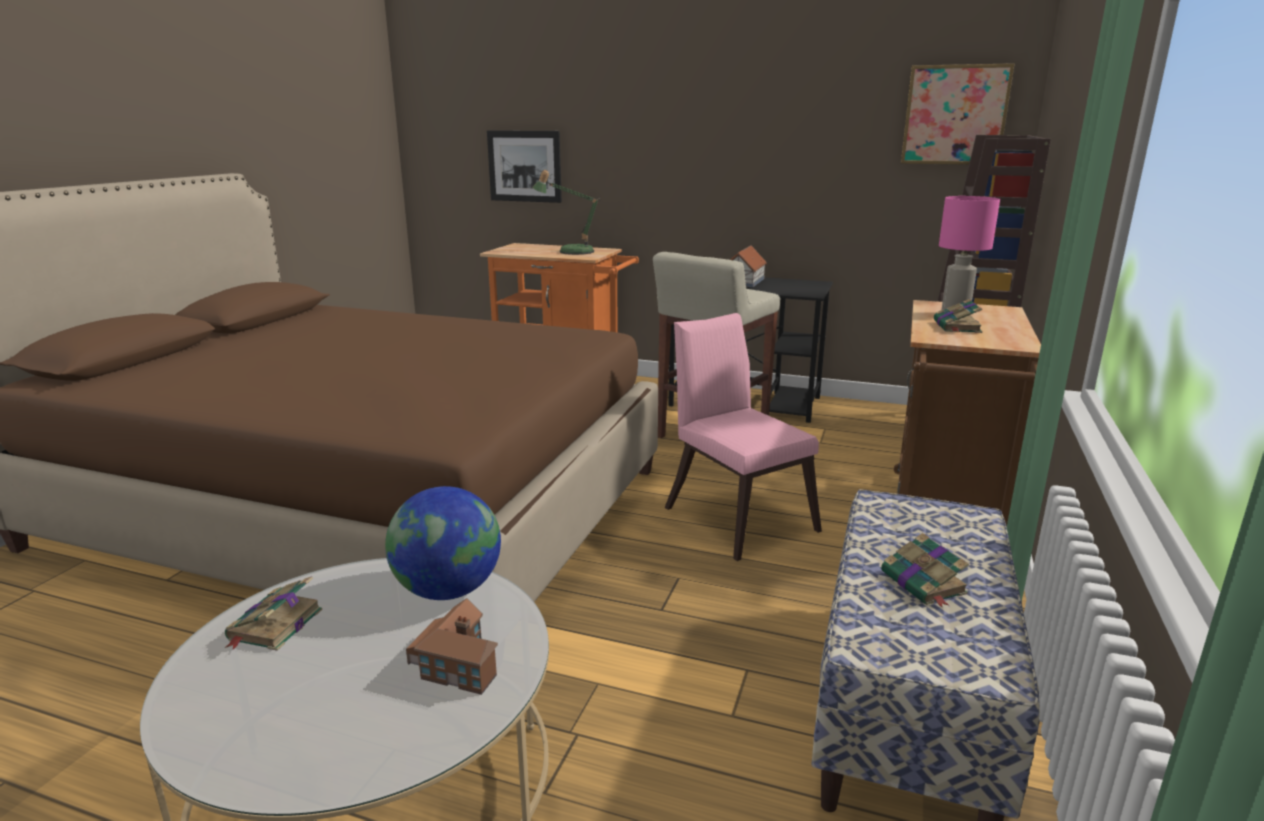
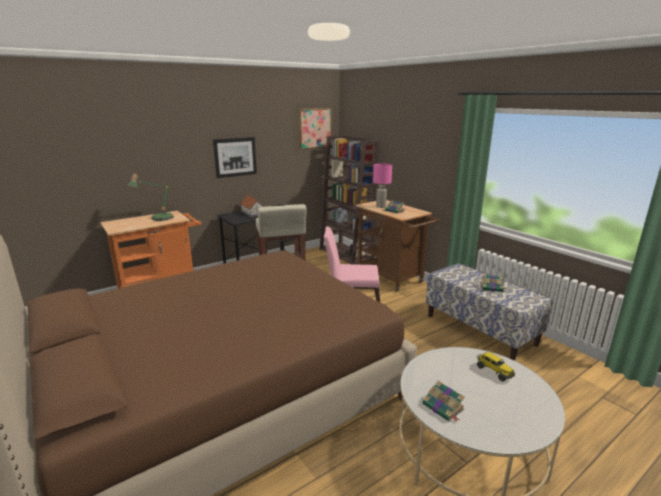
camera: 55 degrees left, 0 degrees up
(448, 590) = (442, 361): globe -> none
(456, 663) = (494, 371): toy house -> toy truck
(524, 166) = (99, 172): picture -> picture (235, 157)

